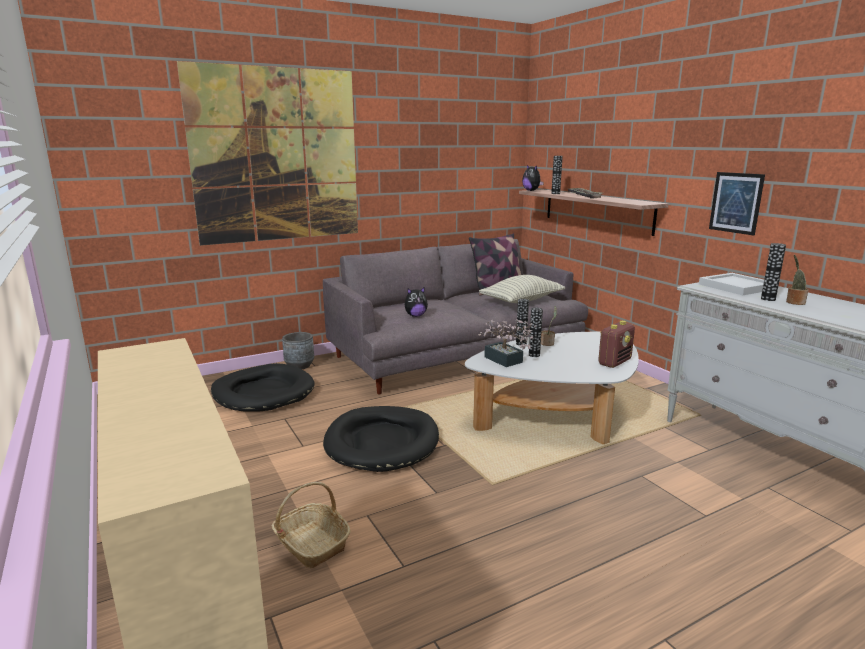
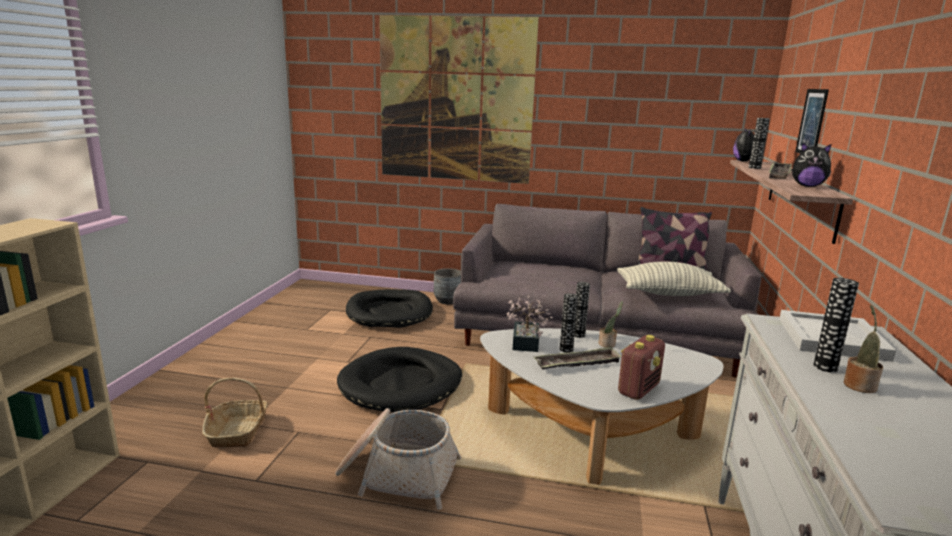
camera: 40 degrees right, 0 degrees up
(415, 315) = (525, 277): plush toy -> plush toy (807, 186)
(494, 500) = (397, 474): none -> basket
(558, 360) = (577, 363): none -> tray
(614, 362) = (638, 389): radio -> radio turned 45 degrees counterclockwise
(736, 203) = (910, 210): picture -> picture (812, 122)

